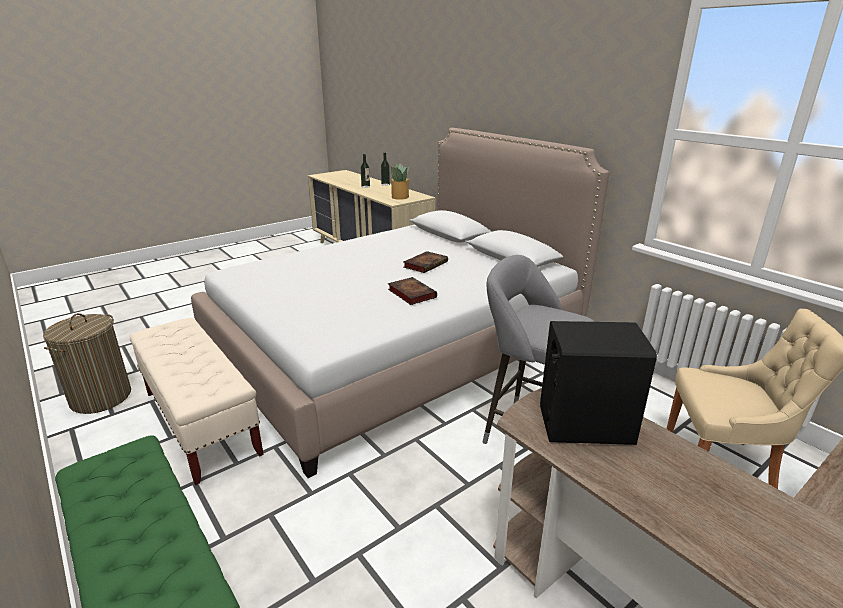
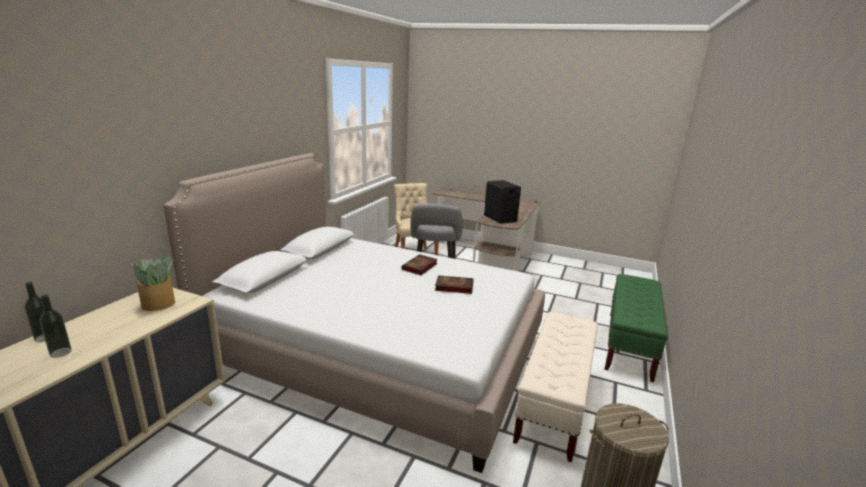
camera: 120 degrees left, 5 degrees down
(426, 264) = (360, 272): book -> book (453, 287)

